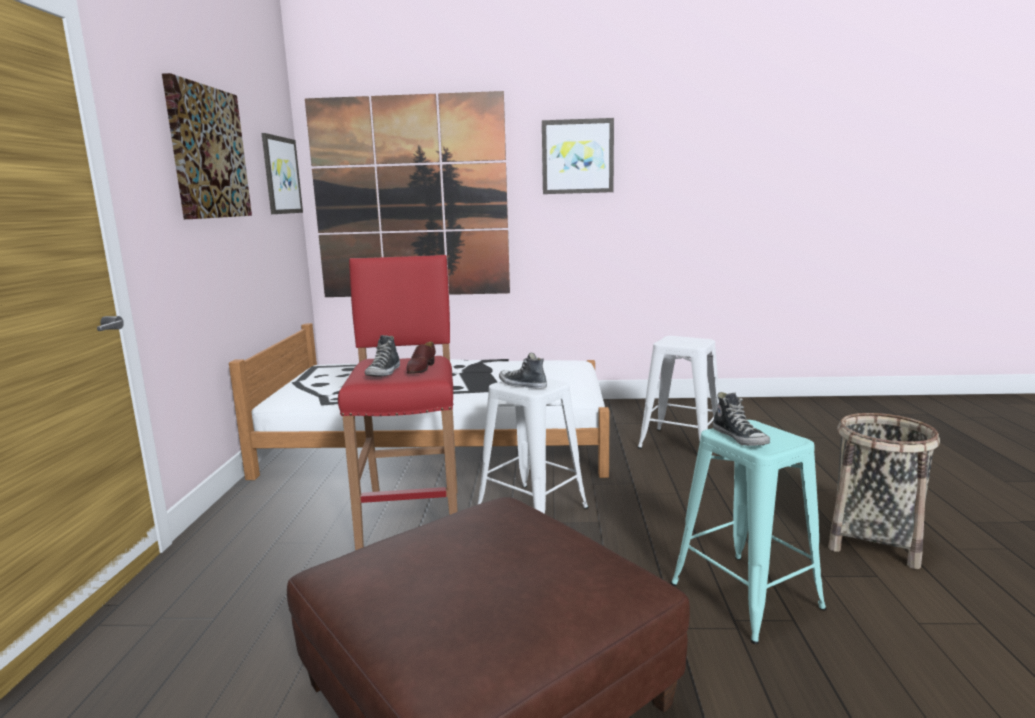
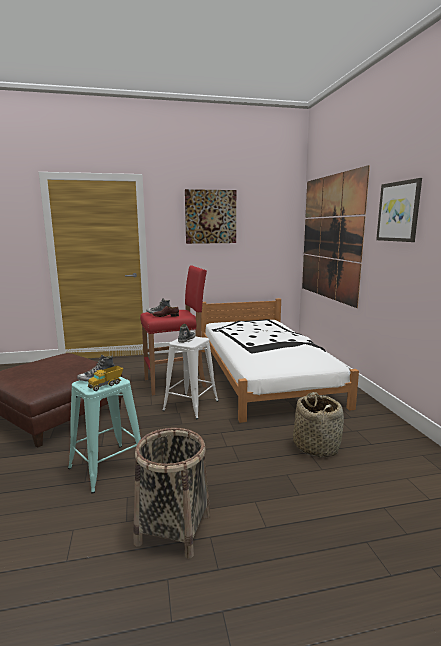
camera: 75 degrees right, 0 degrees up
(281, 175) = (279, 223): picture -> none
(680, 444) = (316, 446): white stool -> basket
(773, 431) = (106, 385): none -> toy truck

